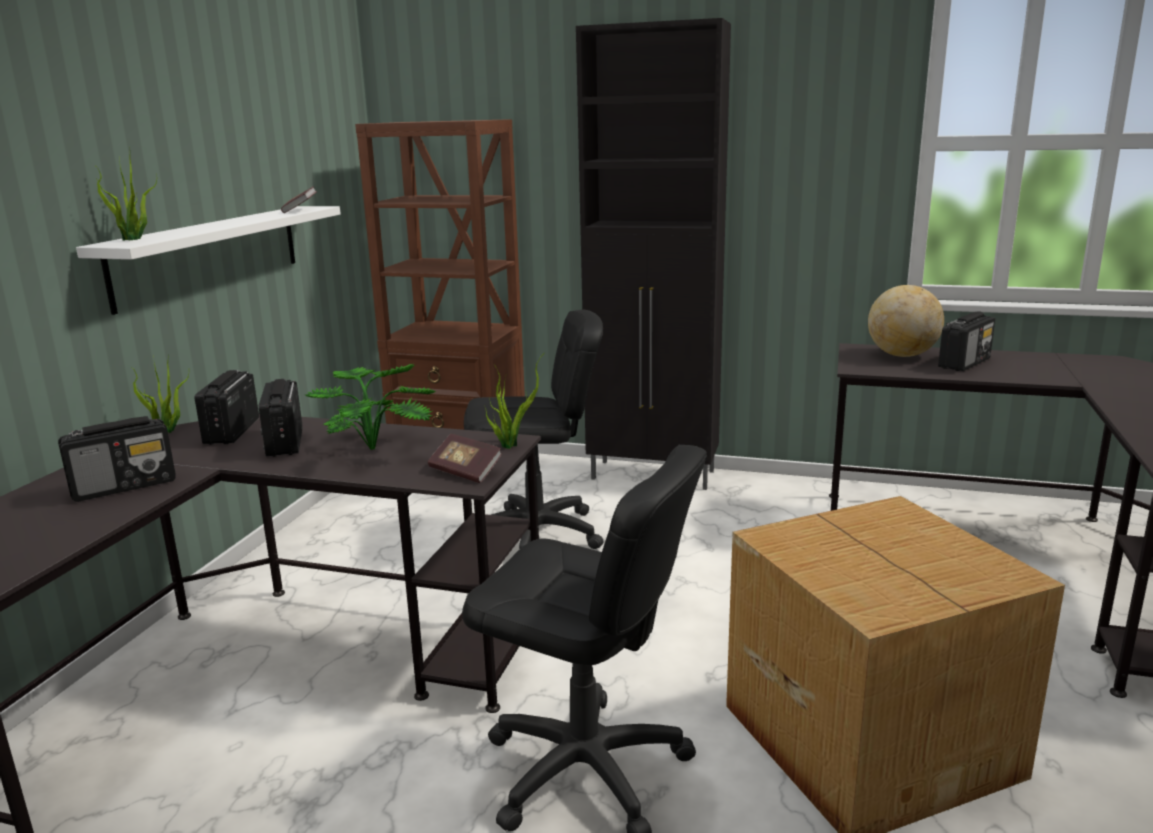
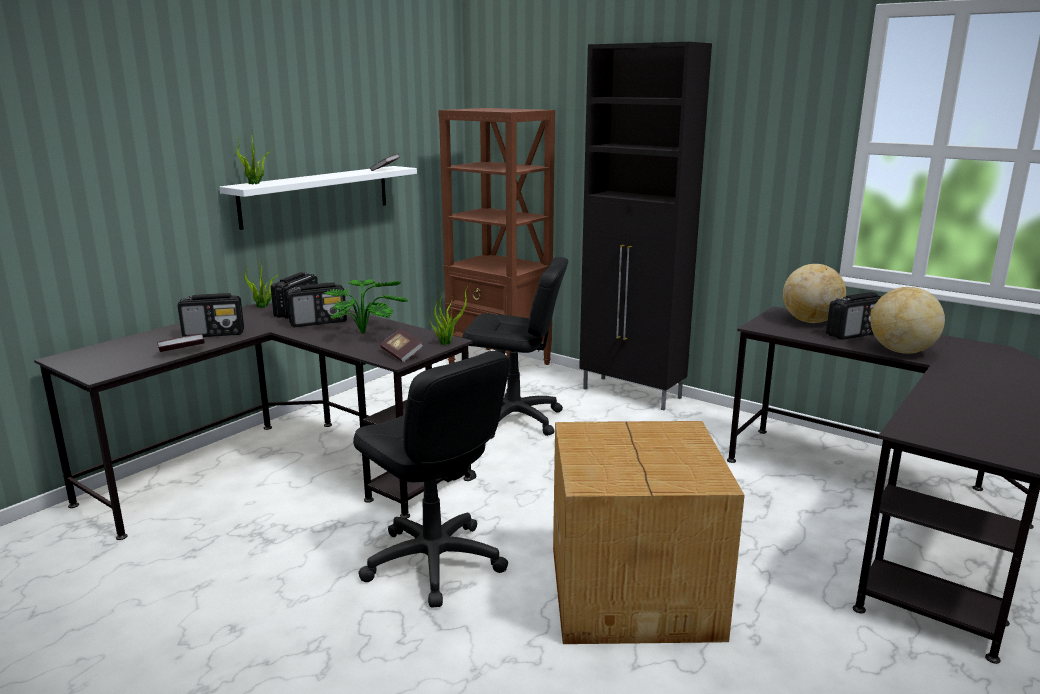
camera: 20 degrees right, 0 degrees up
(96, 526) = (182, 352): none -> book
(285, 442) = (319, 322): radio -> radio turned 120 degrees counterclockwise
(1036, 376) = (901, 351): none -> globe

